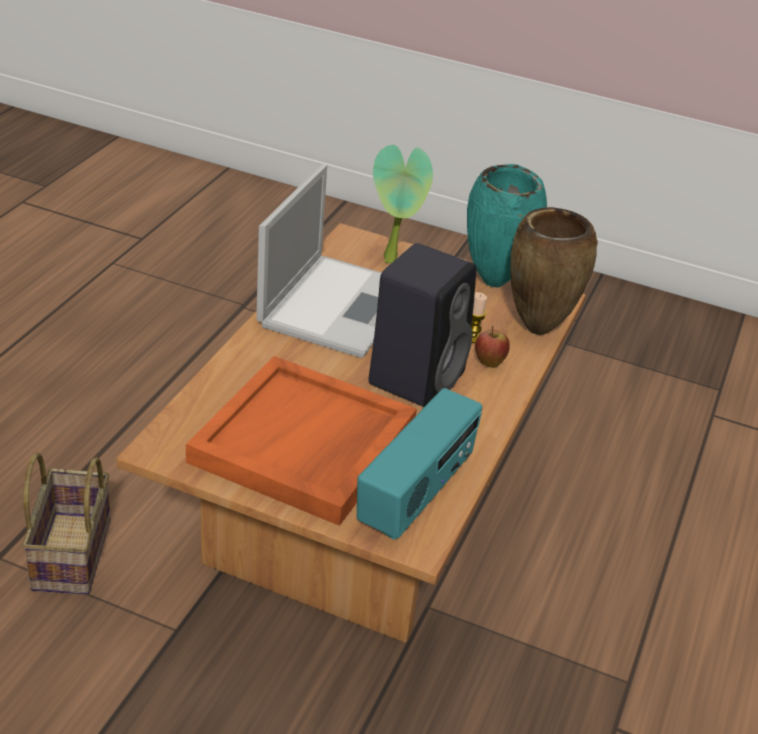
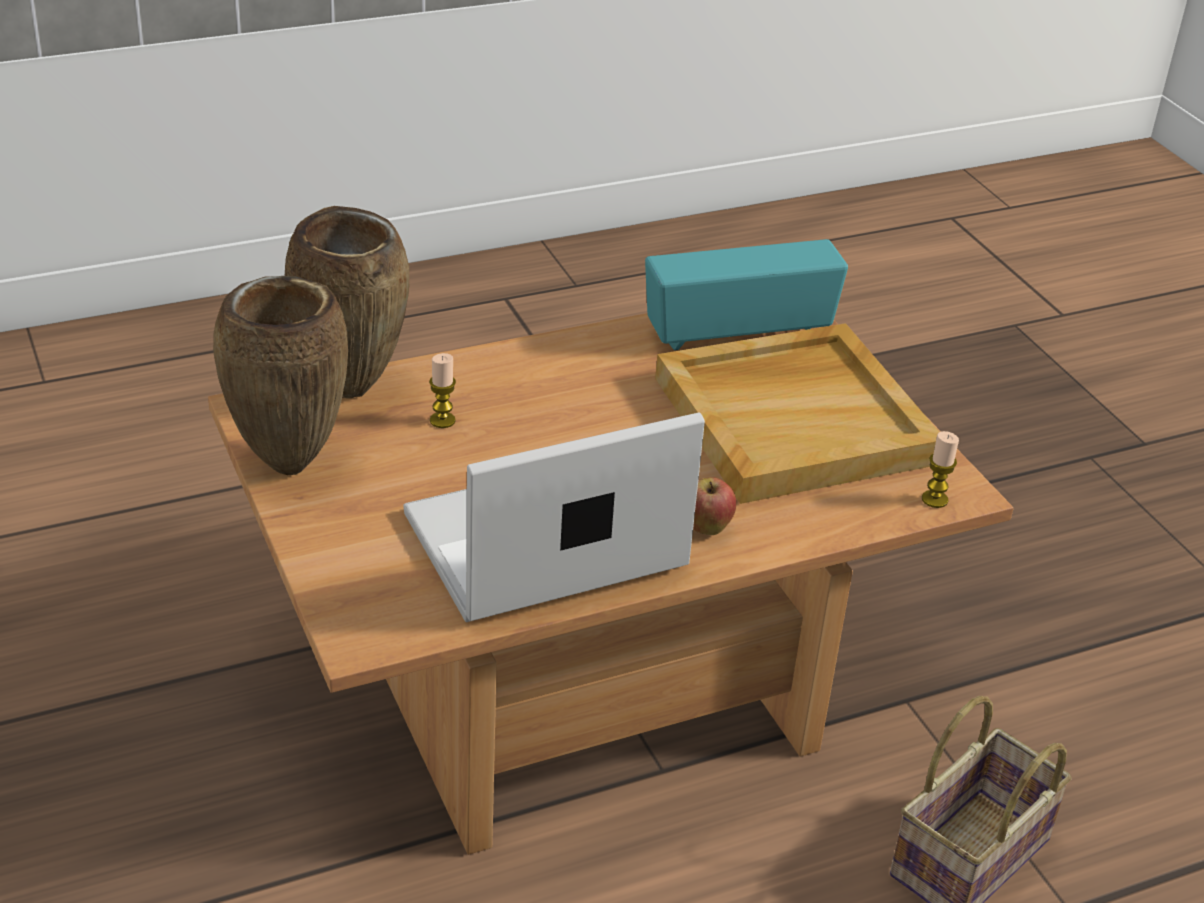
camera: 135 degrees left, 0 degrees up
(168, 434) = (934, 499): none -> candle
(304, 445) = (795, 418): orange tray -> beige tray
(393, 260) = (361, 567): potted plant -> none
(417, 376) = (577, 417): black speaker -> none
(489, 363) = (473, 389): apple -> apple (706, 529)
(495, 283) = (289, 464): turquoise vase -> brown vase

